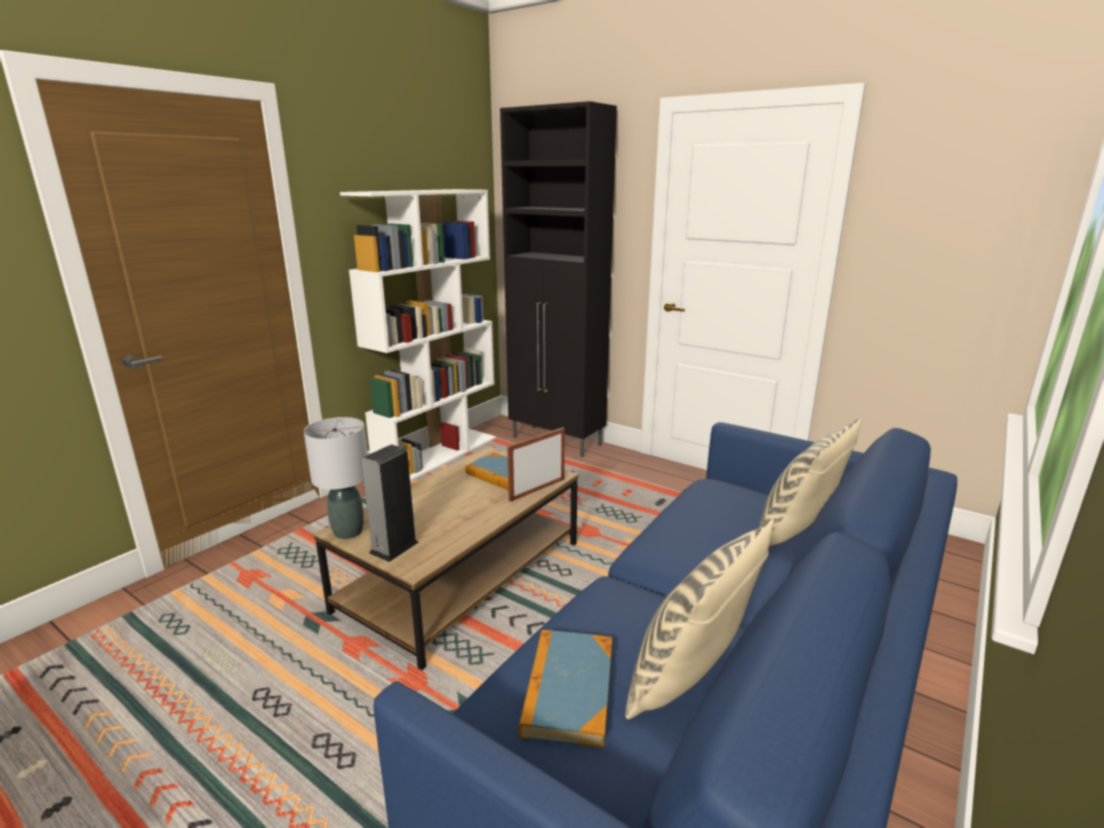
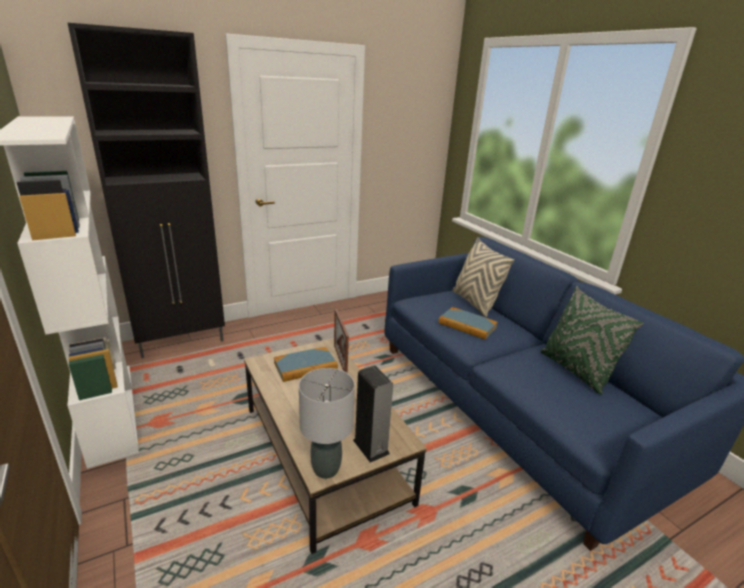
camera: 65 degrees left, 5 degrees up
(568, 689) = (578, 404): book -> book (467, 325)
(690, 679) = (575, 370): beige pillow -> green pillow

